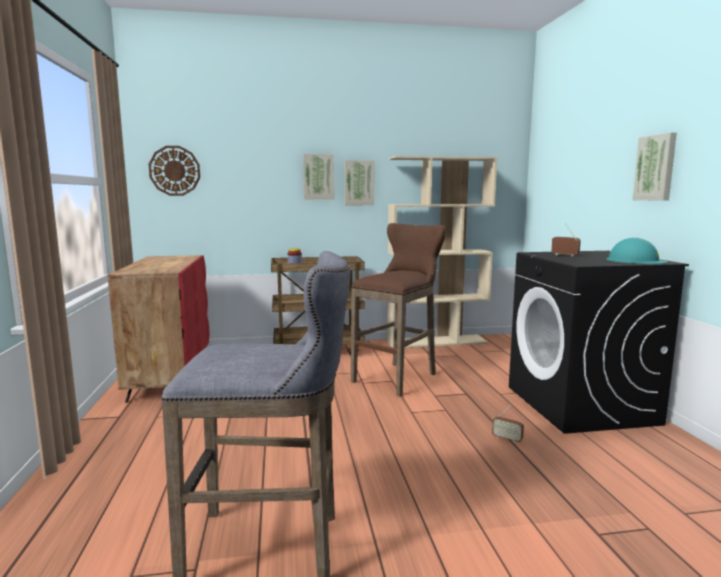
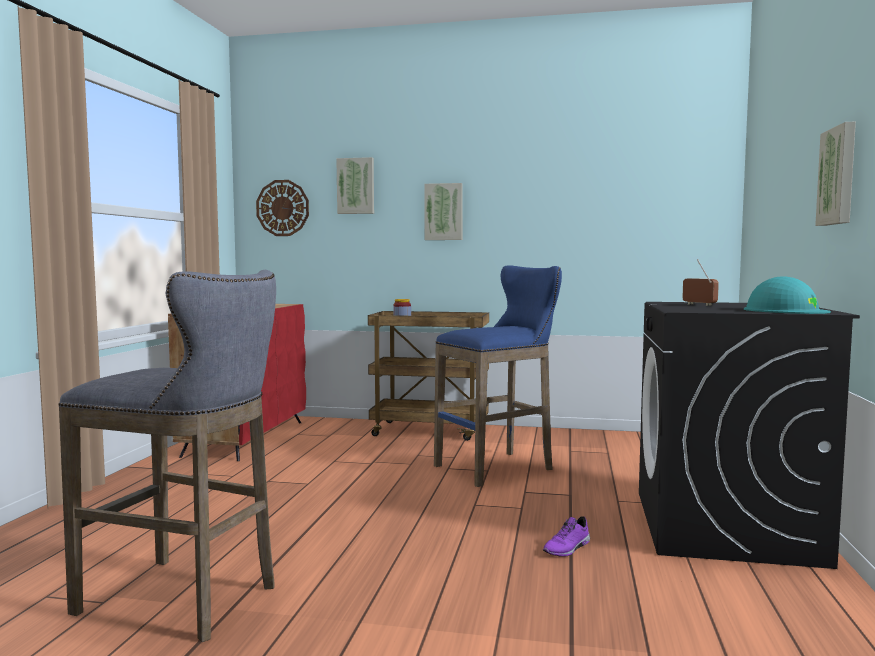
camera: 20 degrees right, 5 degrees down
(359, 183) = (494, 218): picture -> picture (356, 186)
(397, 377) = (499, 467): brown stool -> blue stool
(437, 341) = (597, 435): beige bookcase -> none
(507, 439) = (567, 549): radio -> purple shoe

